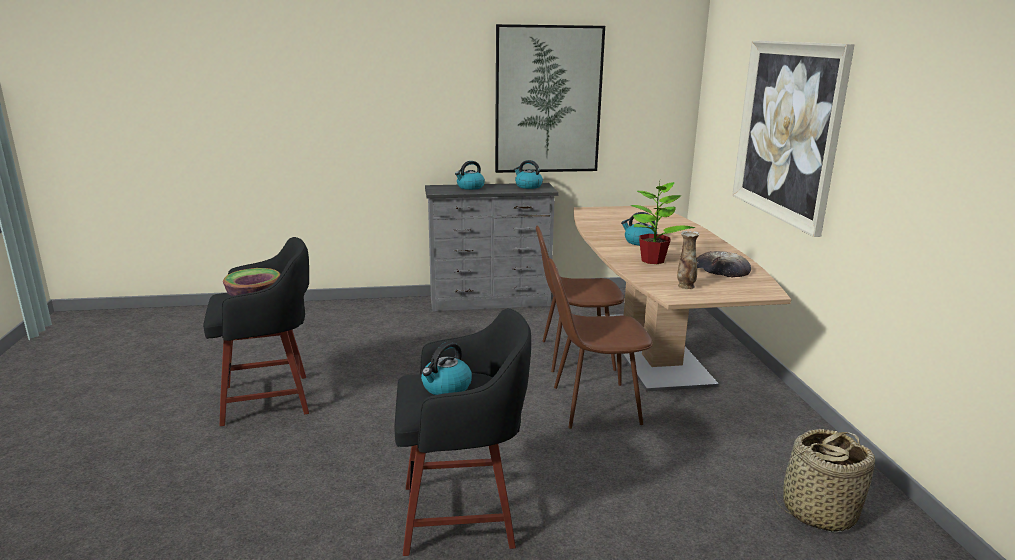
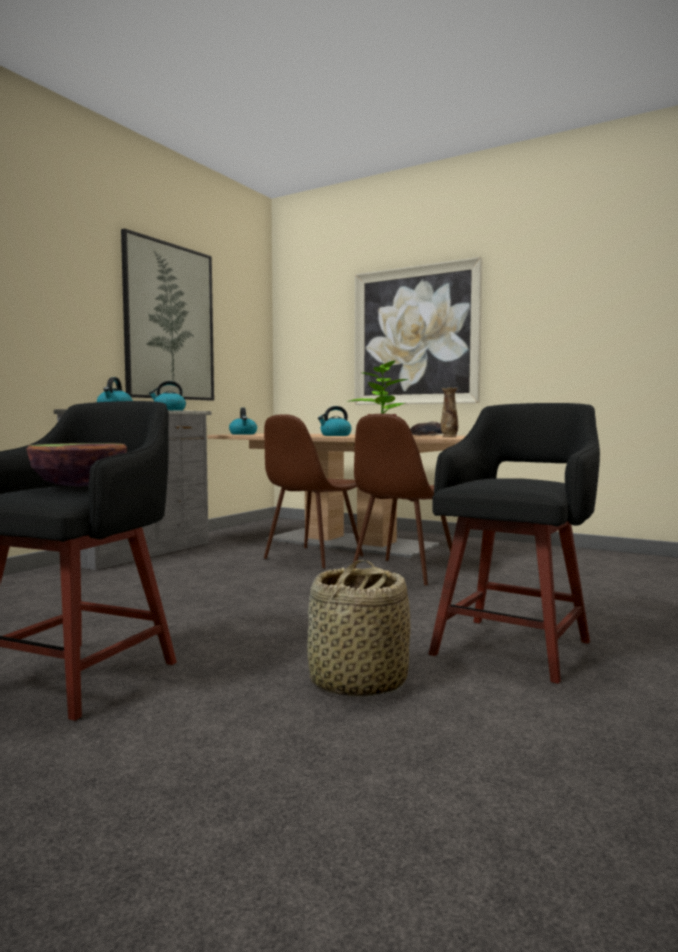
camera: 50 degrees left, 15 degrees down
(446, 387) = (508, 479): kettle -> kettle (243, 434)
(818, 512) = (624, 568): basket -> basket (357, 682)

